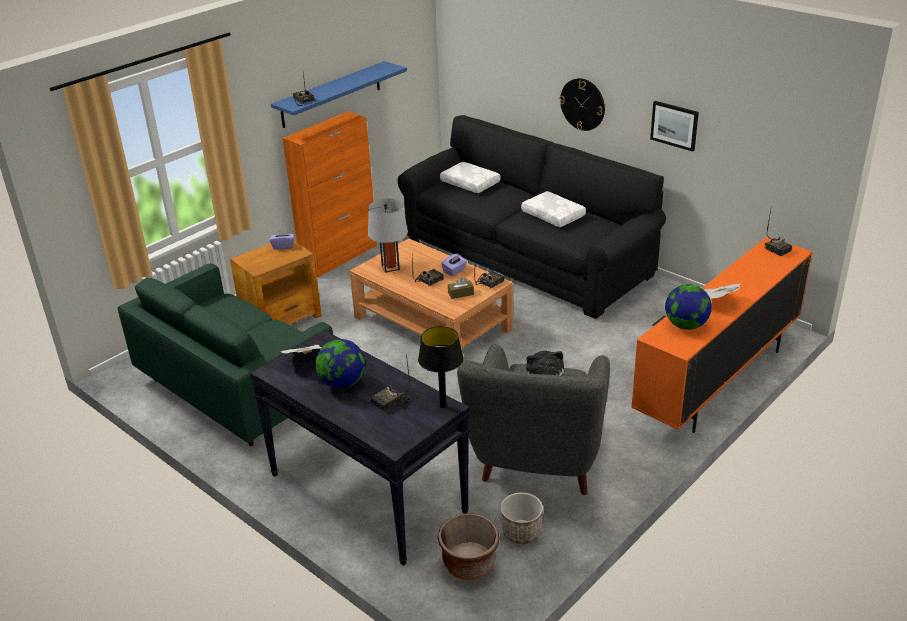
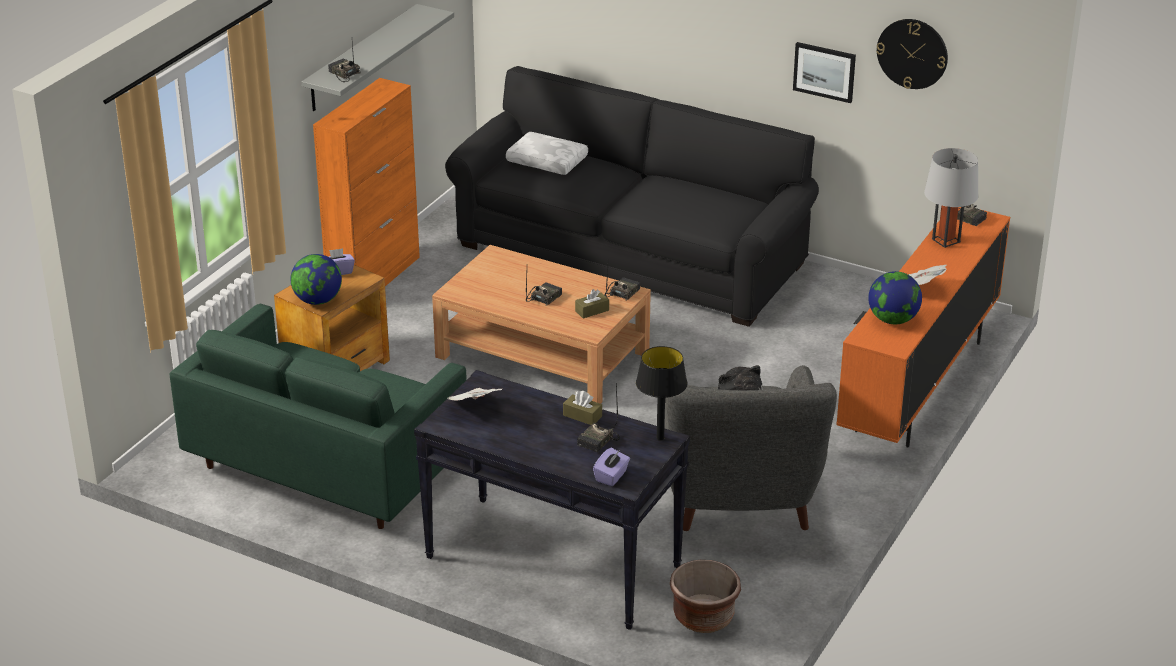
camera: 15 degrees left, 0 degrees up
(331, 94) = (362, 58): blue shelf -> grey shelf
(342, 383) = (532, 427): globe -> globe (317, 300)
(388, 378) = (582, 416): none -> brown tissue box
(390, 267) = (485, 286): grey table lamp -> grey table lamp (946, 240)
(454, 271) = (571, 282): purple tissue box -> purple tissue box (611, 476)
(521, 532) = (749, 578): planter -> none
(554, 215) = (676, 197): white pillow -> none
(582, 104) = (696, 48): wall clock -> wall clock (912, 53)

